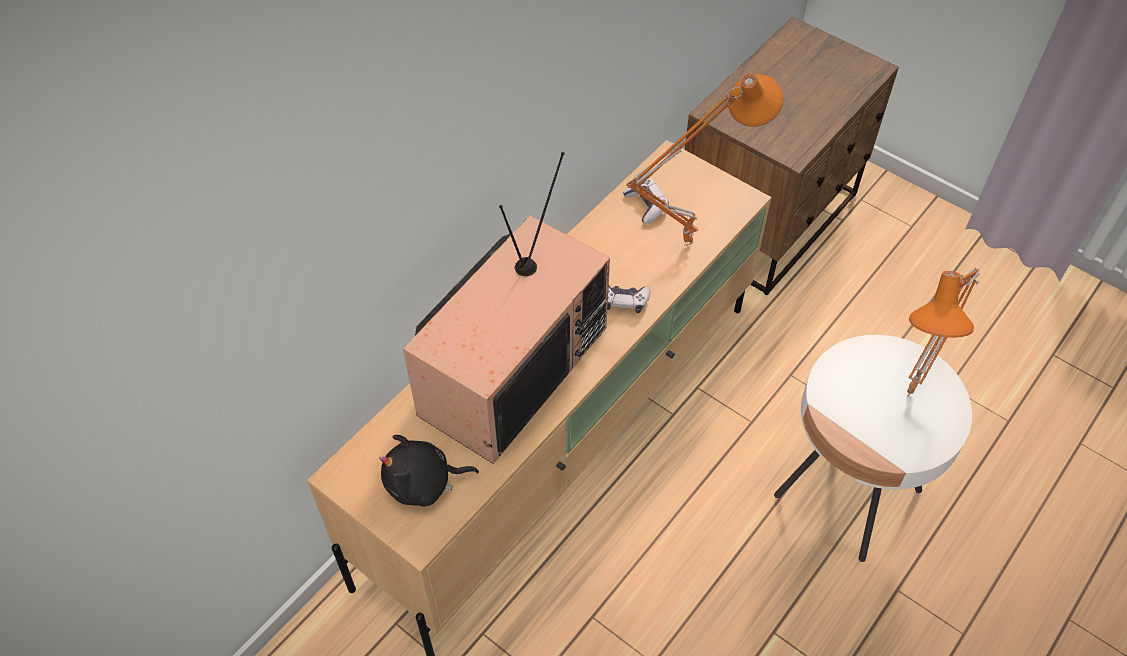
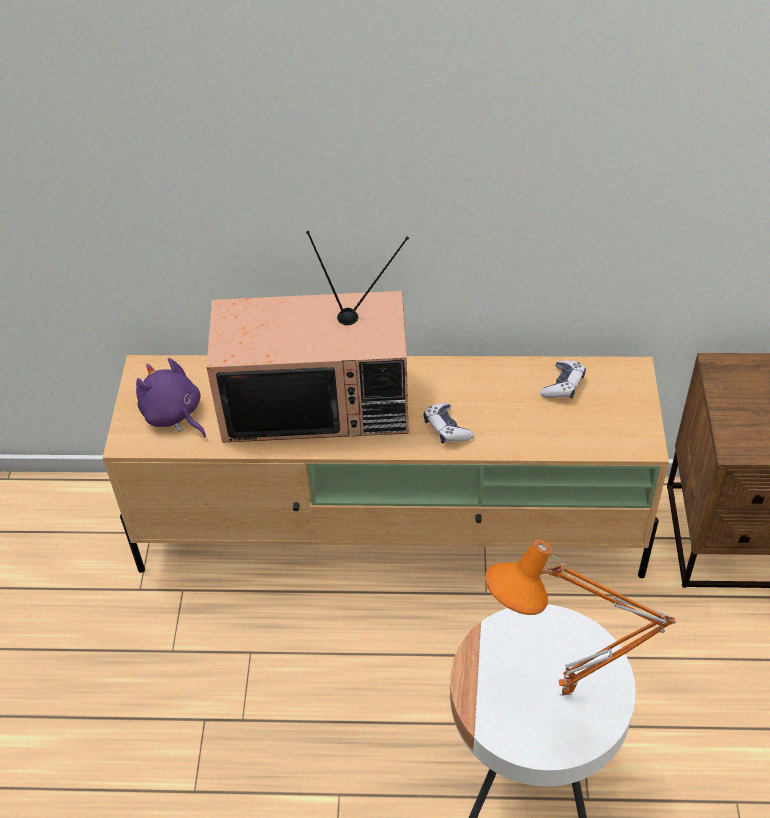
camera: 55 degrees right, 5 degrees down
(423, 483) = (174, 415): black plush toy -> purple plush toy
(686, 241) = (552, 432): orange table lamp -> none

